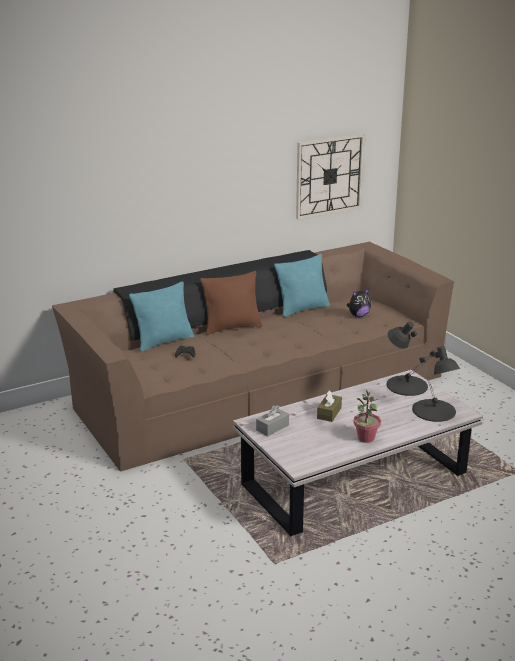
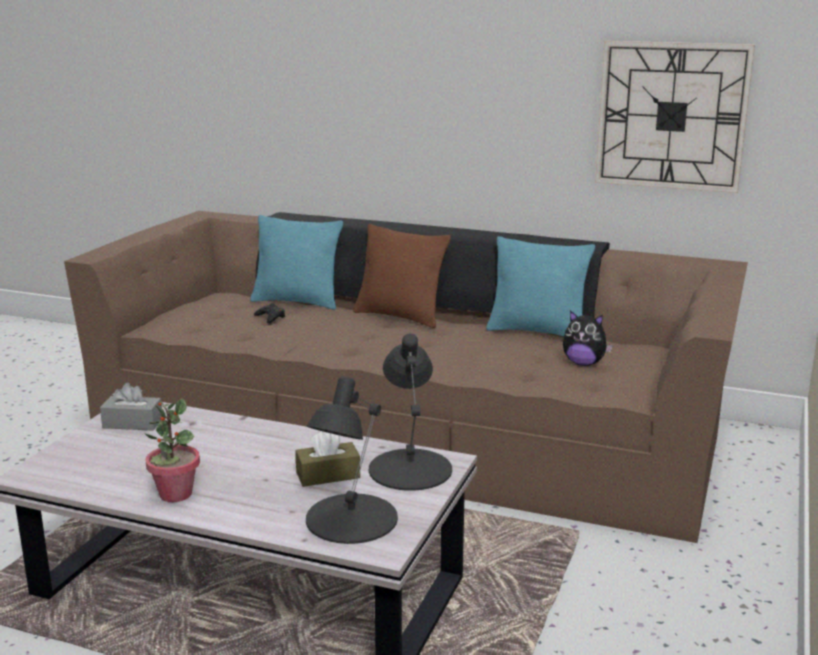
camera: 50 degrees right, 5 degrees down
(329, 413) = (227, 444): brown tissue box -> brown tissue box (328, 475)

